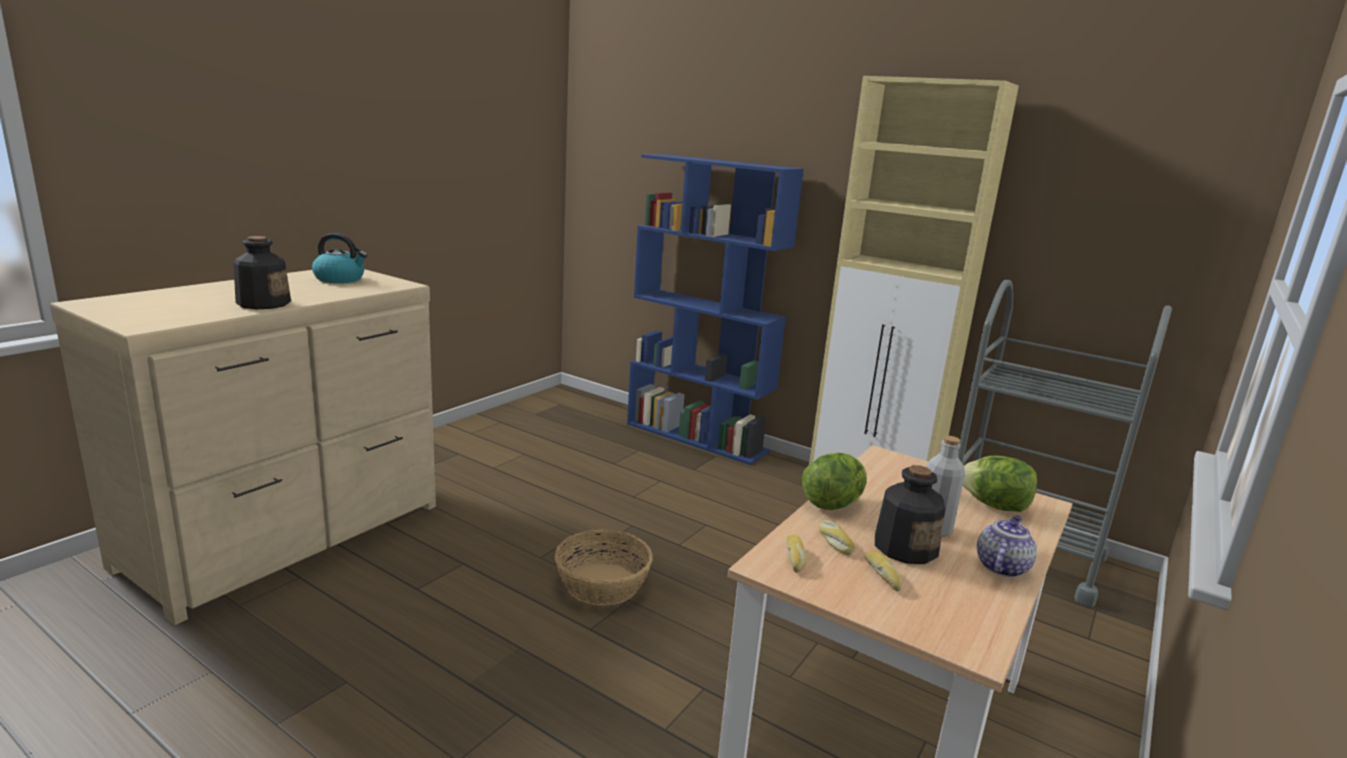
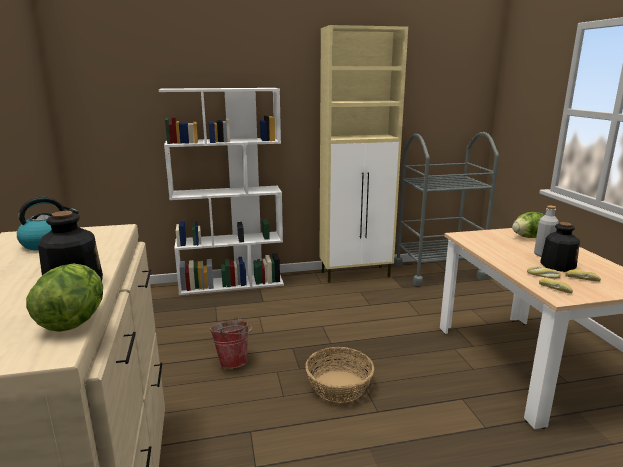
camera: 45 degrees left, 0 degrees up
(558, 504) = (233, 361): none -> bucket
(697, 437) = (232, 284): blue bookcase -> white bookcase
(832, 504) = (502, 262): lettuce -> lettuce (73, 321)
(1001, 566) = (584, 257): teapot -> none

